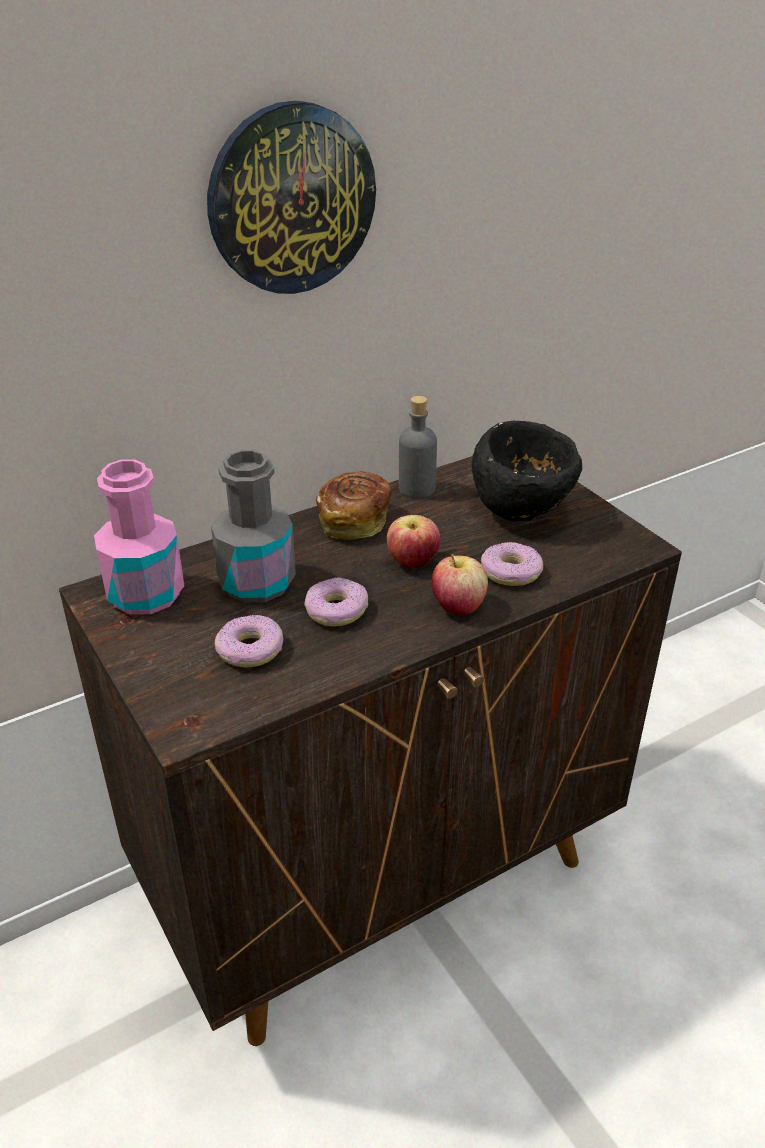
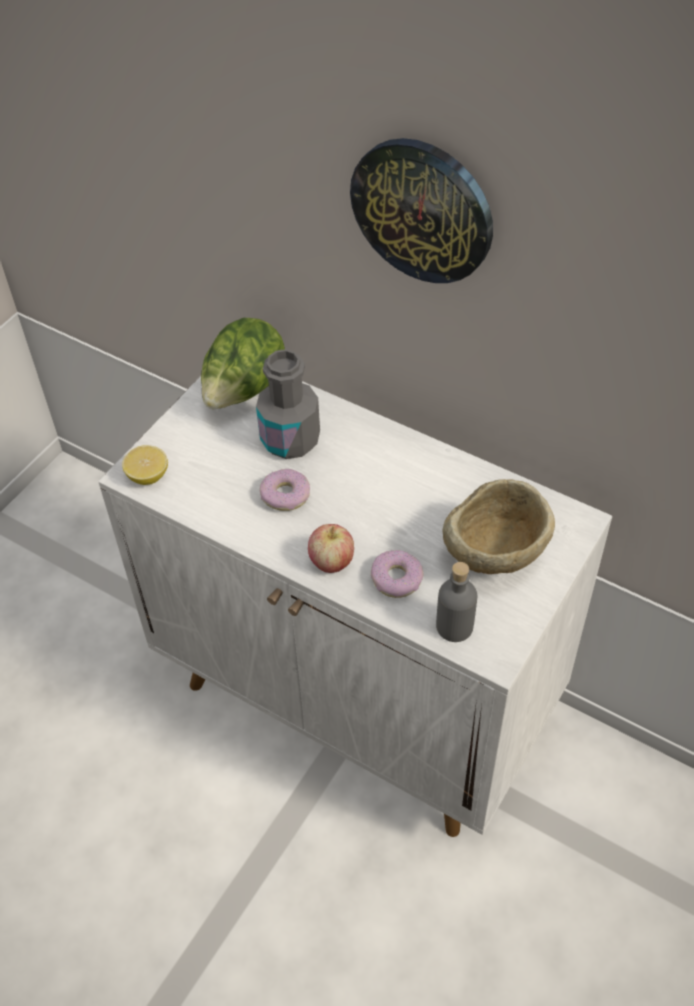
camera: 65 degrees right, 15 degrees up
(145, 594) = (244, 391): pink bottle -> lettuce
(201, 713) = (148, 476): none -> lemon
(251, 650) = (218, 470): donut -> none
(354, 521) = (402, 458): bread -> none
(382, 876) = (359, 699): brown cabinet -> white cabinet
(412, 562) = (370, 514): apple -> none
(416, 488) = (476, 476): grey bottle -> grey bottle (454, 626)
(523, 510) = (494, 557): black bowl -> beige bowl

